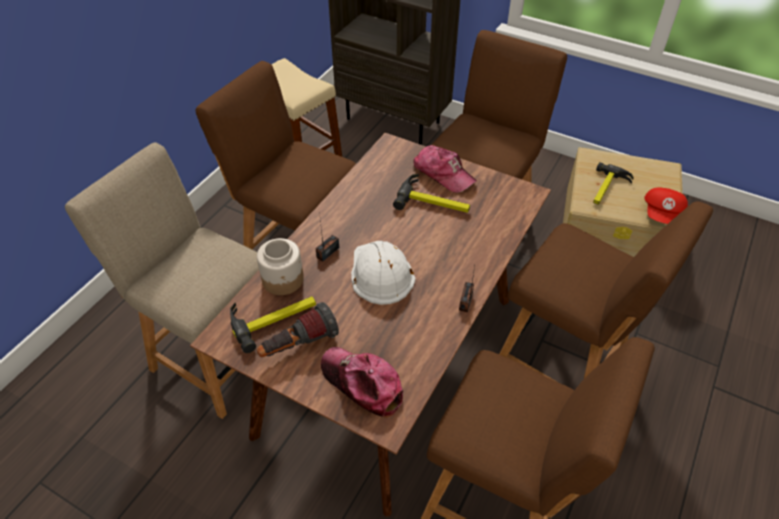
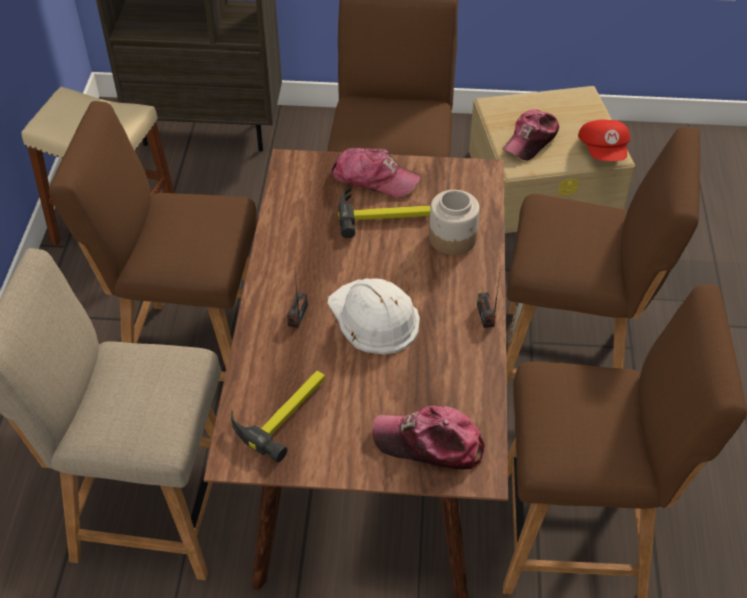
camera: 25 degrees left, 0 degrees up
(283, 280) = (265, 365): jar -> jar (453, 238)
(298, 345) = (332, 431): flashlight -> none
(607, 189) = (531, 140): hammer -> cap

